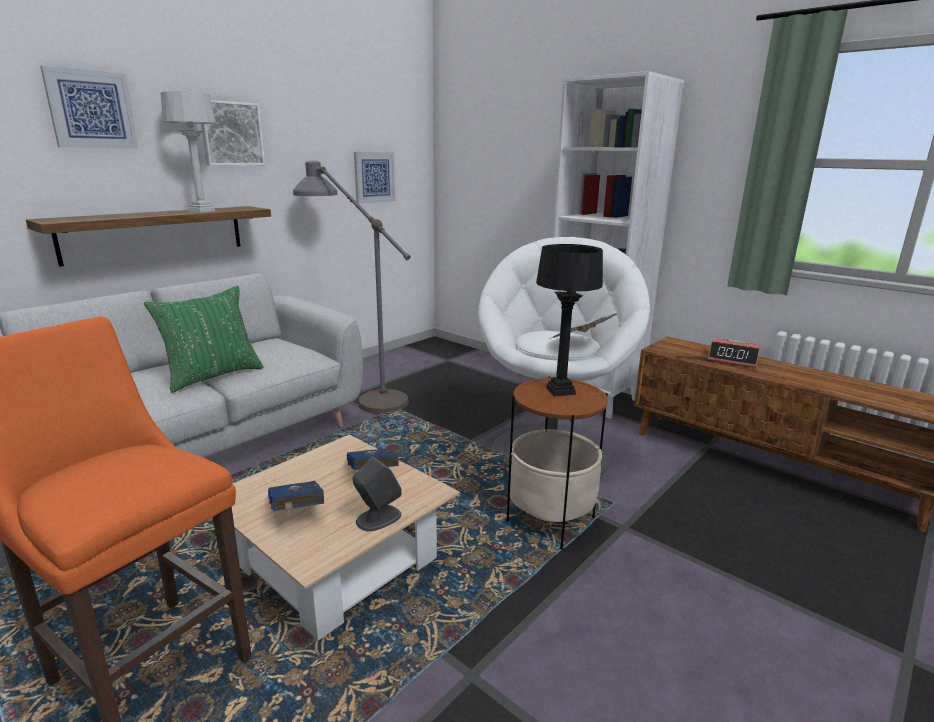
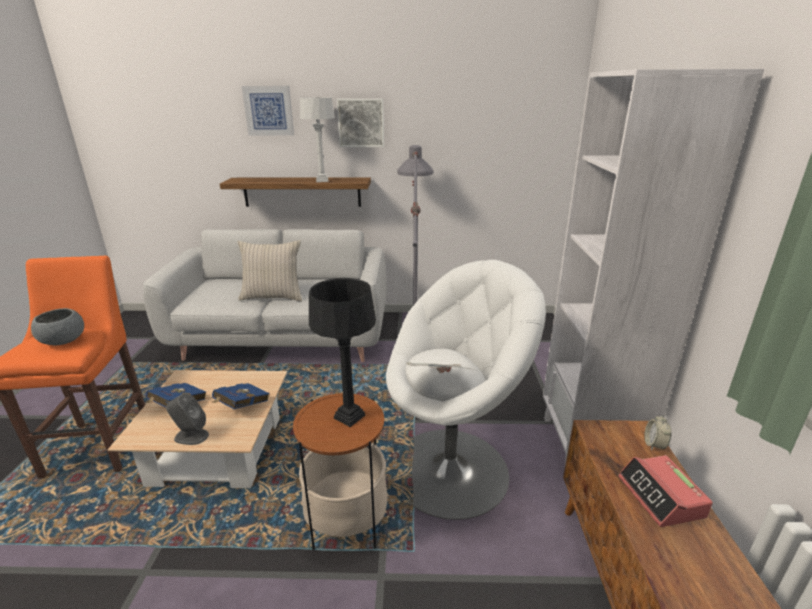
camera: 50 degrees right, 5 degrees up
(130, 466) = (63, 341): none -> grey bowl
(212, 376) = (273, 297): green pillow -> beige pillow
(374, 177) = (496, 158): picture -> none
(689, 344) = (654, 445): none -> alarm clock

